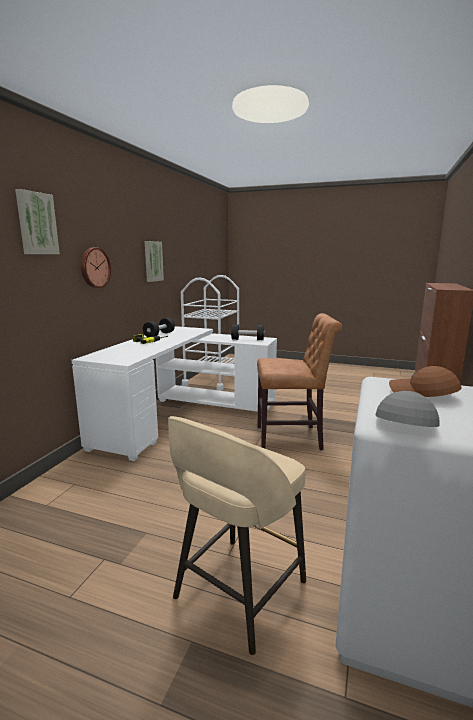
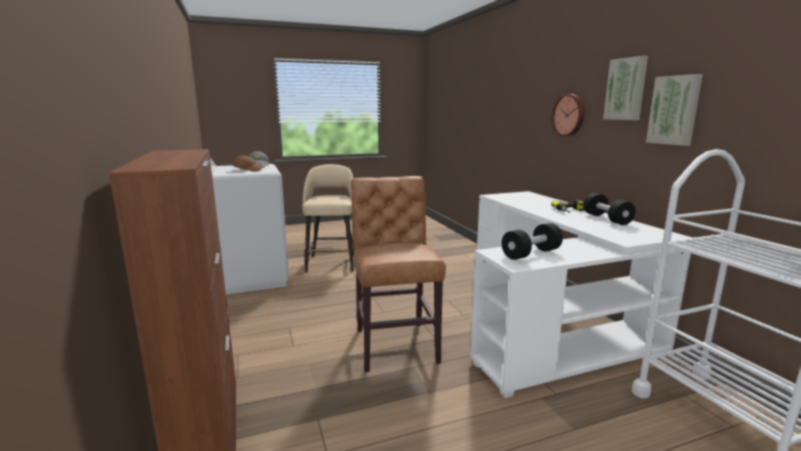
camera: 140 degrees right, 0 degrees up
(36, 223) = (530, 79): picture -> picture (626, 89)
(292, 438) = (395, 343): brown chair -> brown chair turned 120 degrees clockwise

